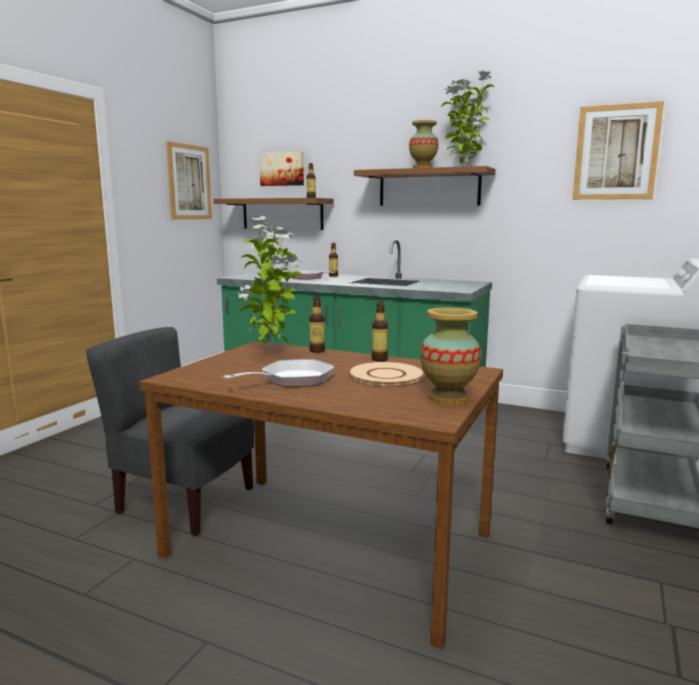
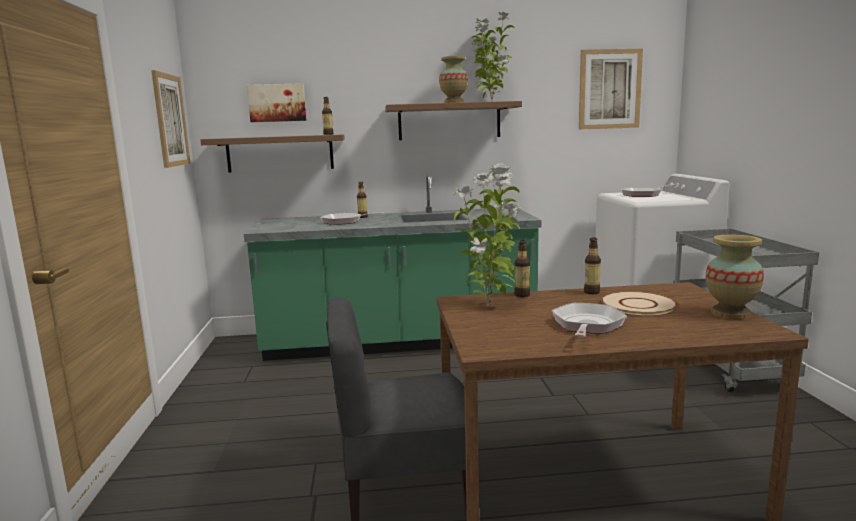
camera: 30 degrees left, 0 degrees up
(627, 279) = (644, 195): none -> frying pan

